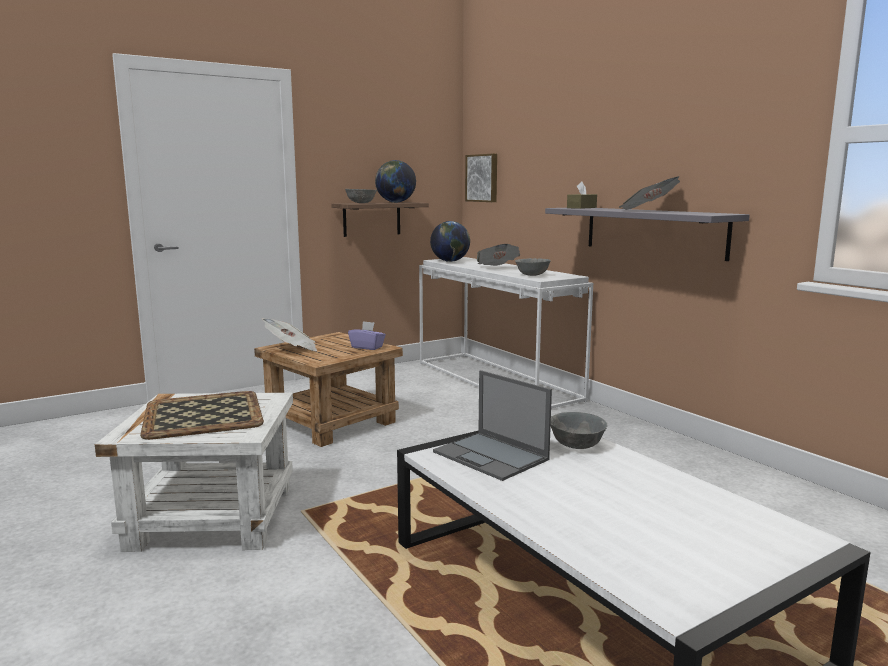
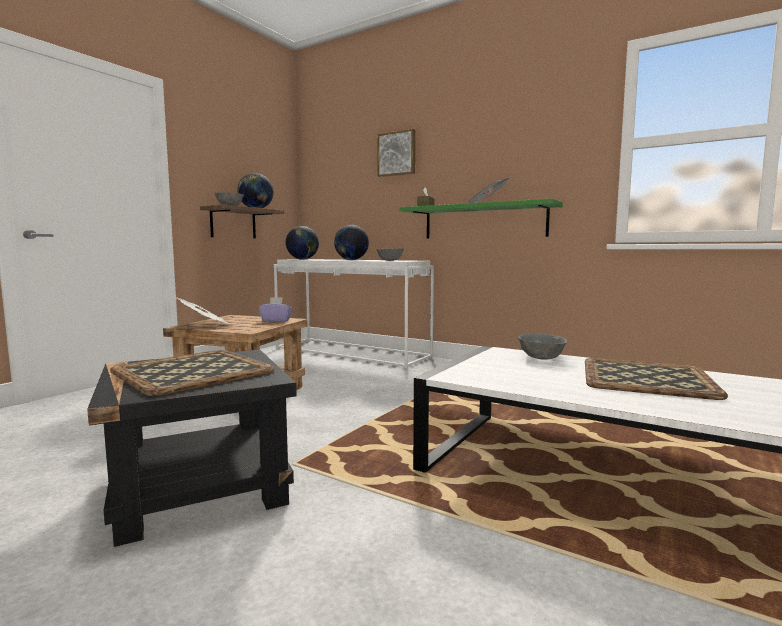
camera: 25 degrees left, 5 degrees down
(211, 516) = (198, 487): white side table -> black side table
(483, 178) = (320, 195): picture -> picture (397, 154)
(492, 456) = (497, 371): laptop -> none
(497, 268) = (351, 260): newspaper -> globe
(641, 498) = (645, 378): none -> tray
(653, 231) = (483, 222): grey shelf -> green shelf

